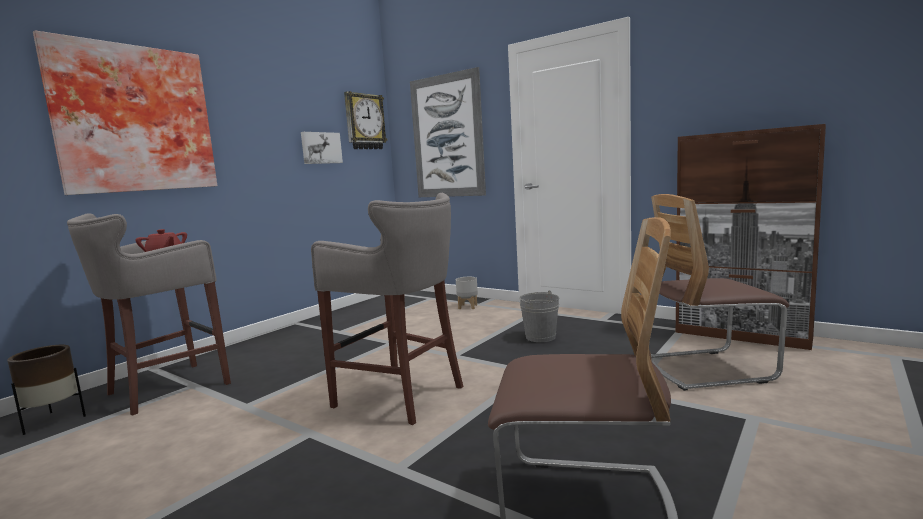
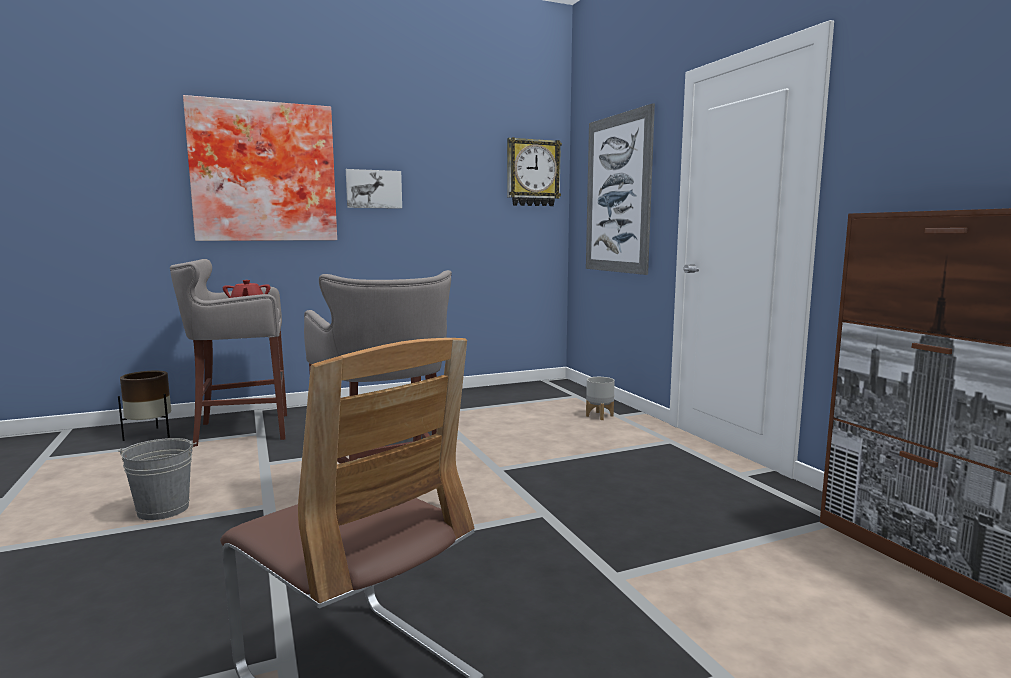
camera: 30 degrees right, 0 degrees up
(321, 148) = (468, 203): picture -> picture (373, 189)
(540, 337) = (622, 475): grey bucket -> grey bucket (163, 509)
(708, 369) = (777, 589): chair -> none

